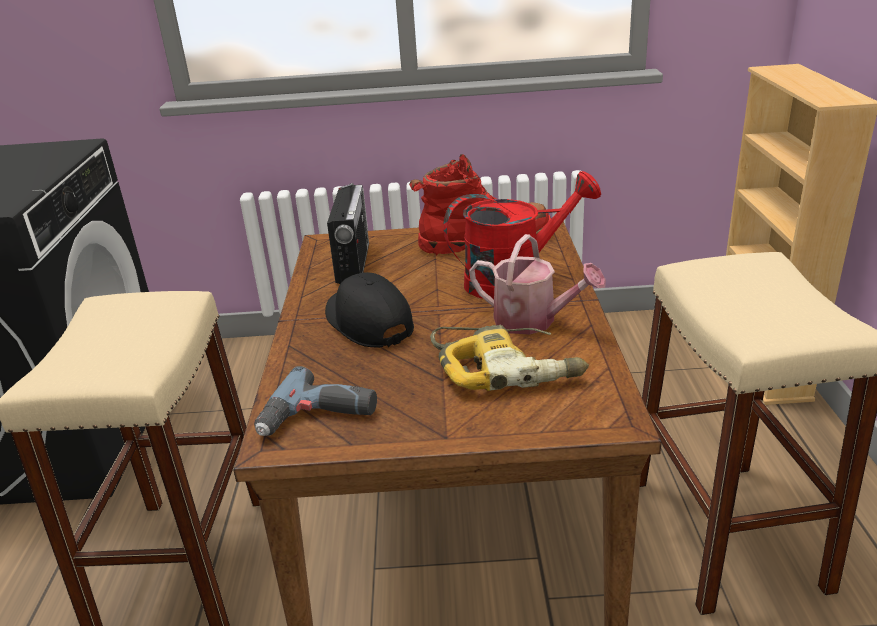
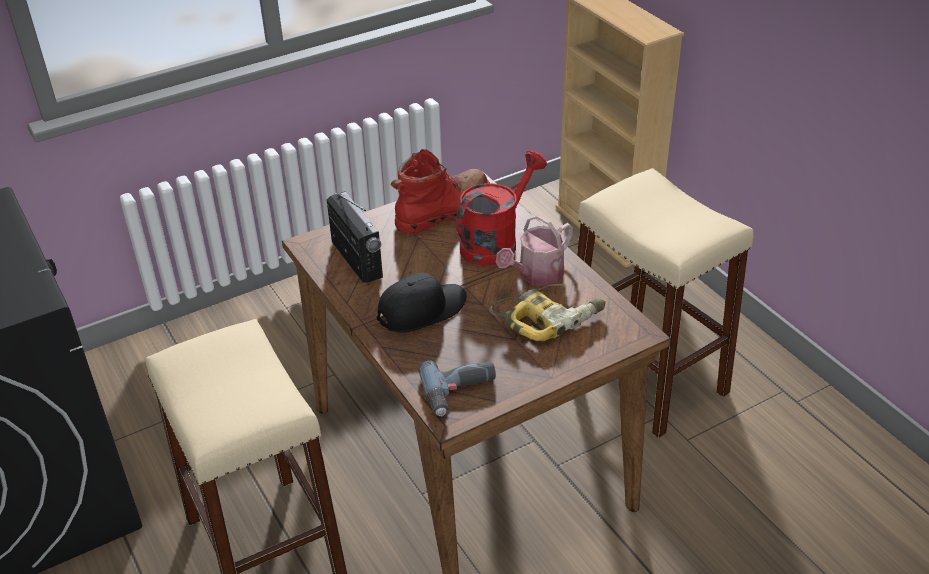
camera: 30 degrees left, 10 degrees up
(367, 322) = (422, 310): black cap -> black cap turned 120 degrees clockwise
(533, 321) = (536, 275): watering can -> watering can turned 135 degrees clockwise

